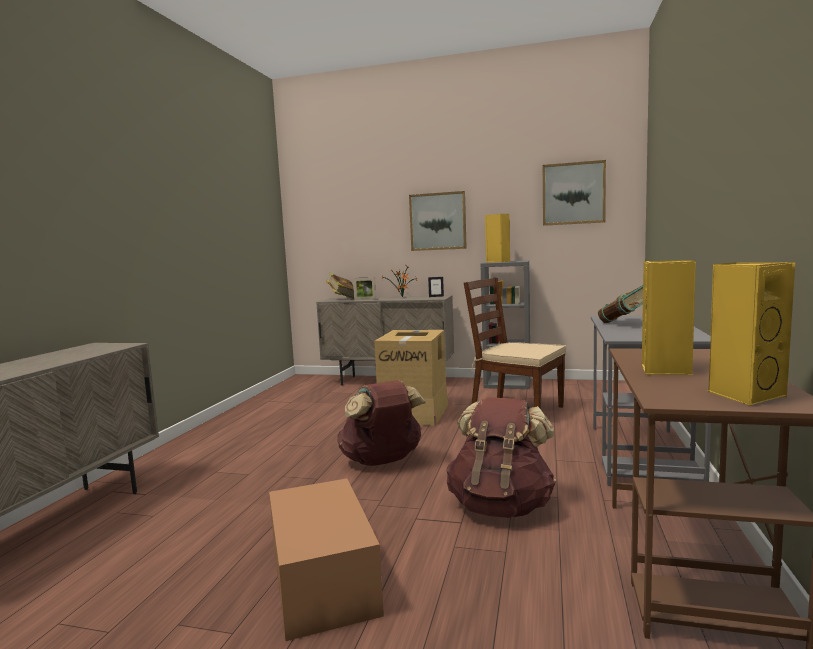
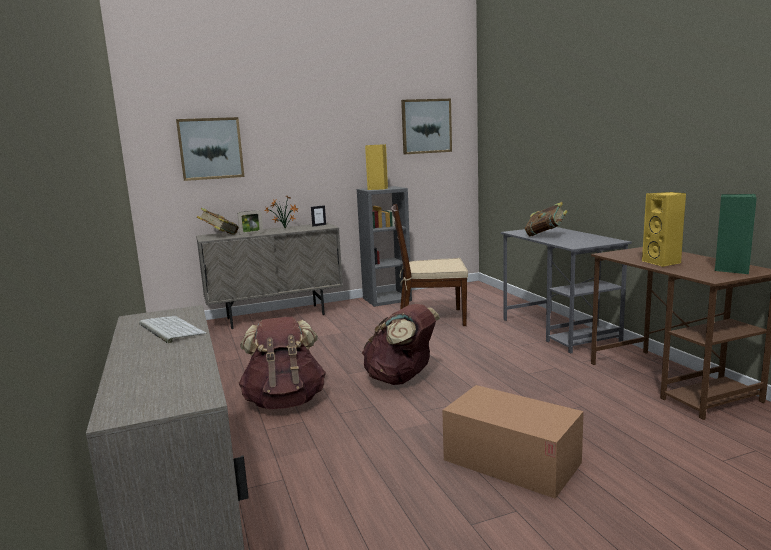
camera: 35 degrees left, 5 degrees up
(73, 355) = (170, 329): none -> keyboard
(414, 413) = (354, 338): cardboard box -> none
(438, 221) = (309, 150): picture -> picture (210, 148)
(501, 506) = (535, 383): brown backpack -> brown backpack (285, 401)
(744, 395) = (731, 269): yellow speaker -> green speaker

